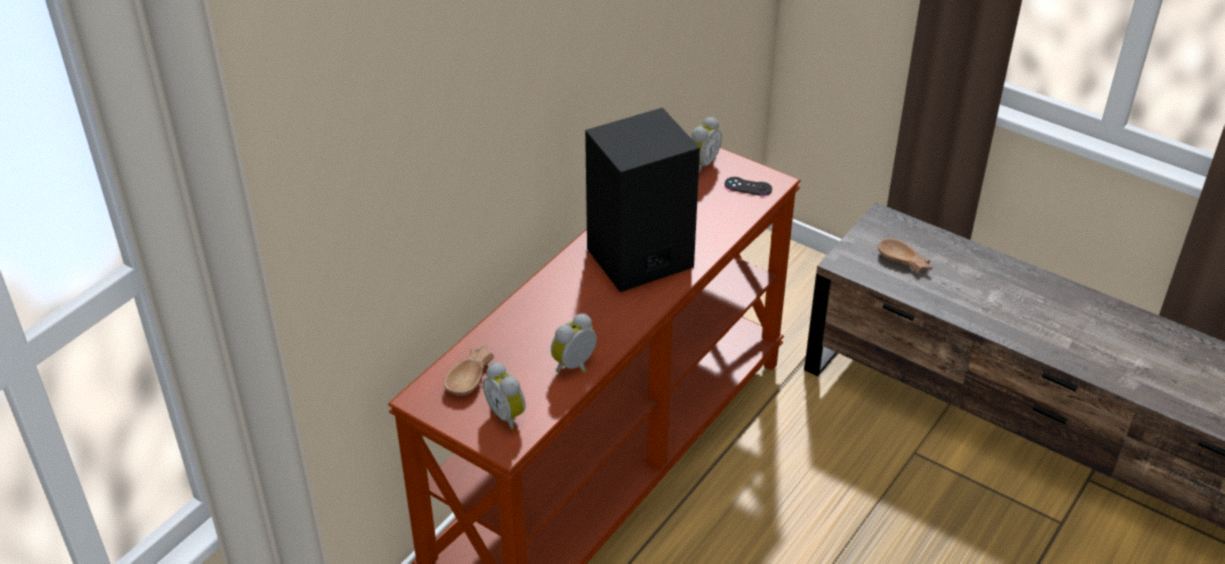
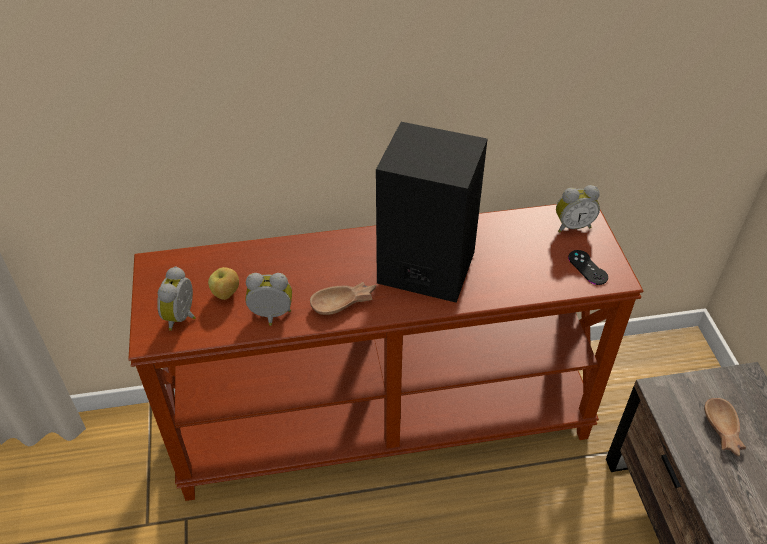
camera: 45 degrees right, 5 degrees up
(472, 375) = (202, 272): brown bowl -> brown bowl (344, 303)
(516, 377) = (226, 294): none -> apple

